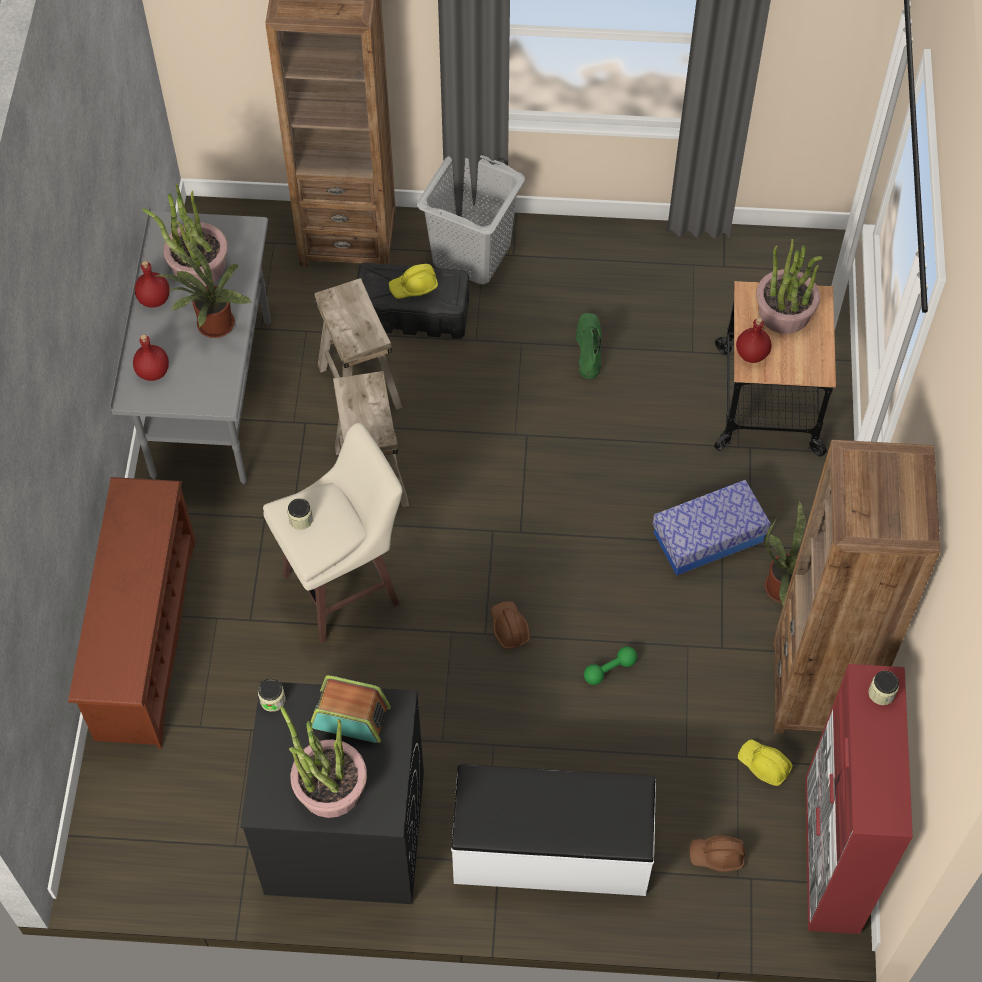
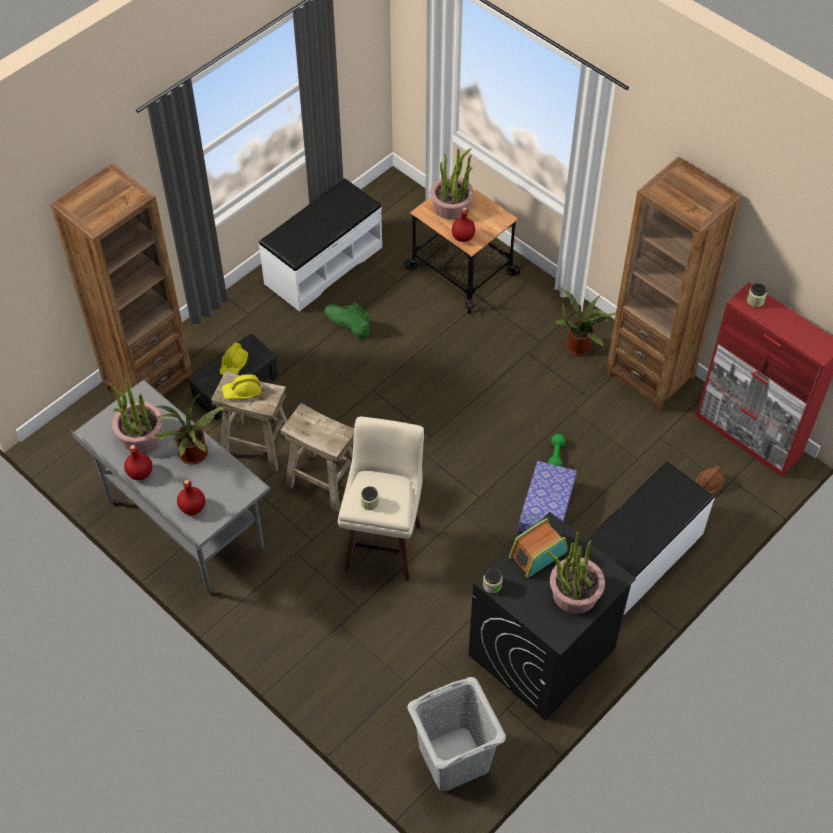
camera: 50 degrees left, 5 degrees down
(144, 638) = (316, 672): brown shoe rack -> none
(471, 255) = (226, 332): grey laundry basket -> grey laundry basket (454, 759)
(509, 628) = (486, 483): brown hard hat -> none
(643, 270) = (323, 265): none -> white bench
(708, 537) = (518, 356): storage box -> storage box (546, 511)
(764, 764) = (673, 428): yellow hard hat -> yellow hard hat (242, 391)

